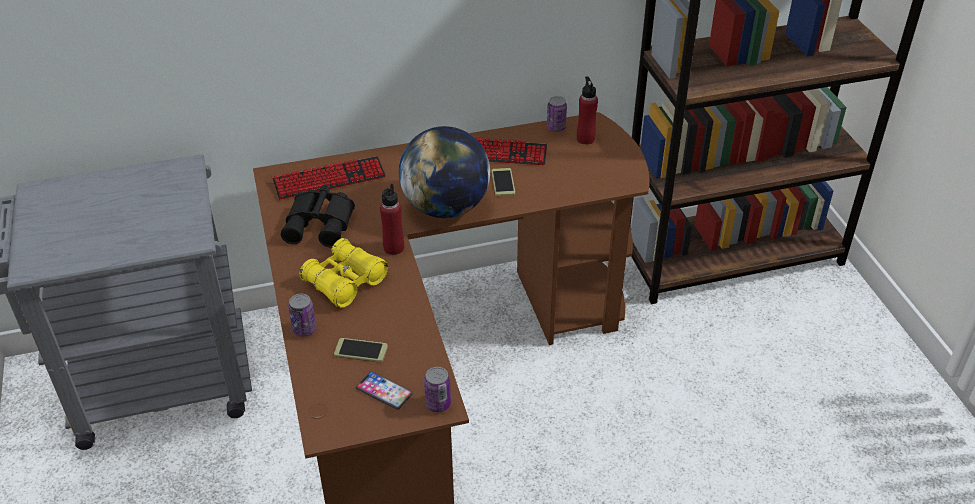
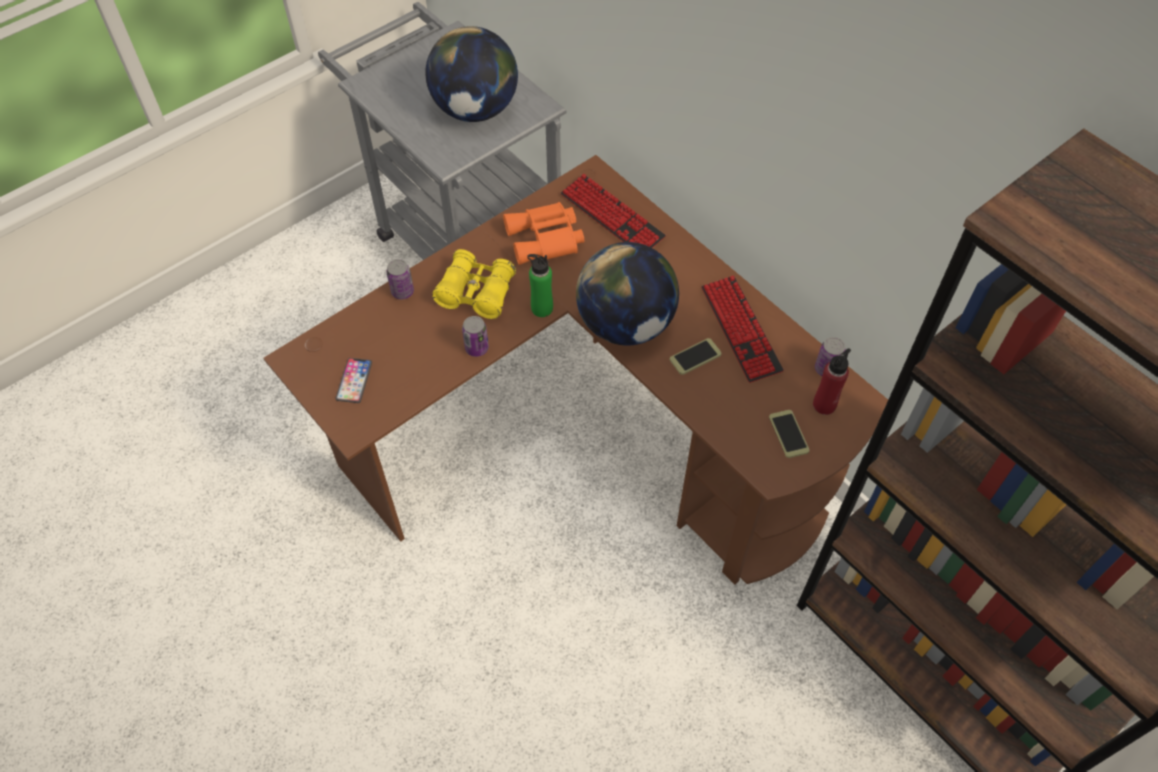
camera: 65 degrees right, 15 degrees up
(148, 204) = (475, 110): none -> globe
(321, 223) = (546, 240): black binoculars -> orange binoculars
(361, 350) = (395, 343): phone -> phone (788, 434)
(393, 248) = (542, 308): red bottle -> green bottle
(438, 404) = (355, 427): can -> can (477, 348)

